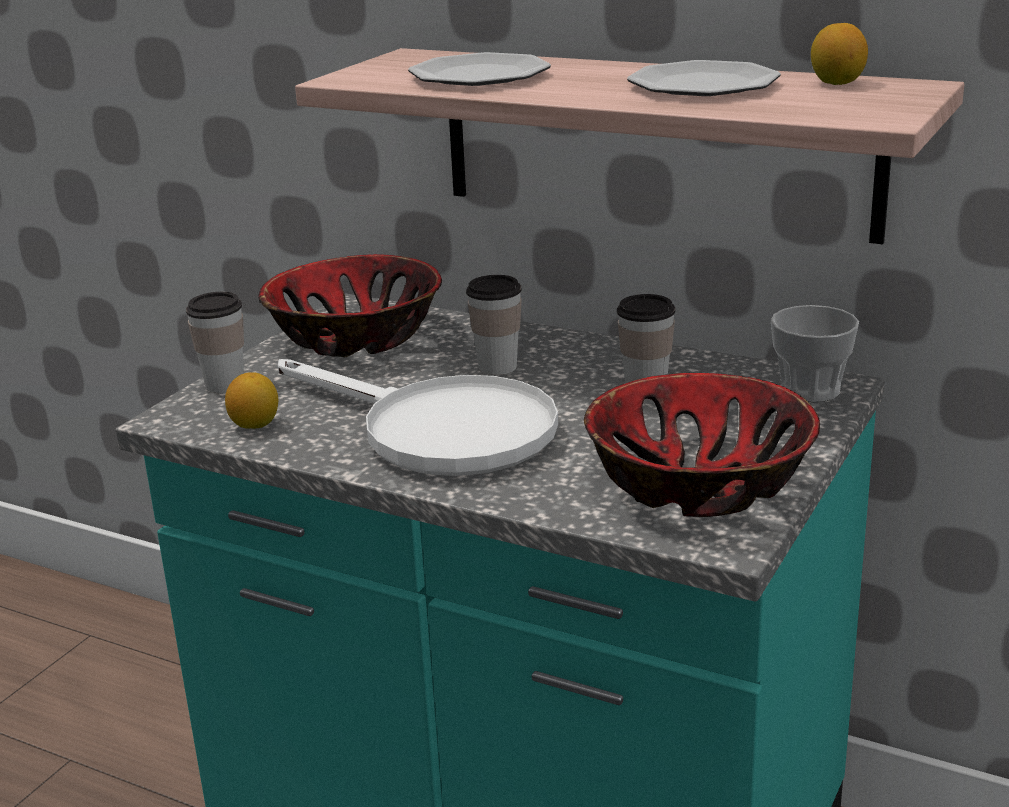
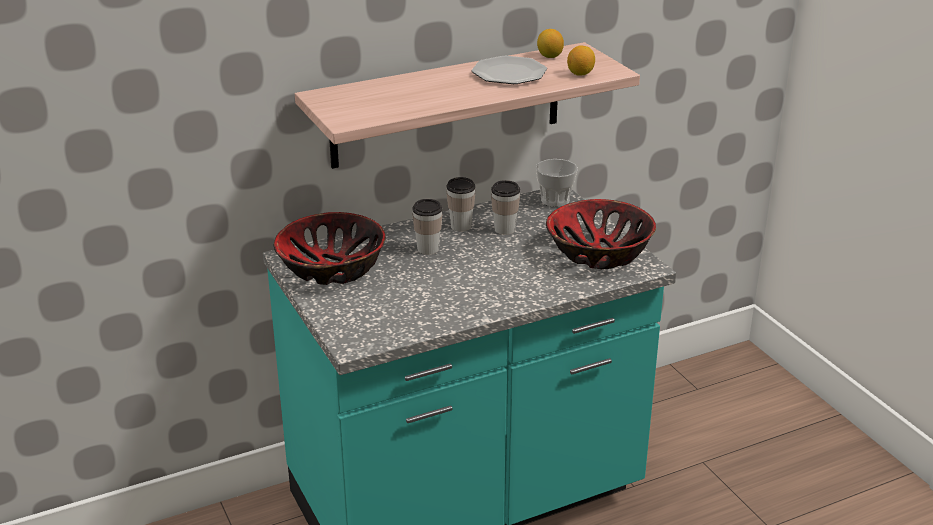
camera: 55 degrees left, 5 degrees up
(225, 385) = (335, 319): cup -> cup (461, 226)
(255, 425) = (398, 325): lemon -> lemon (580, 74)
(438, 431) = (473, 285): white frying pan -> none
(480, 75) = (402, 98): plate -> none

